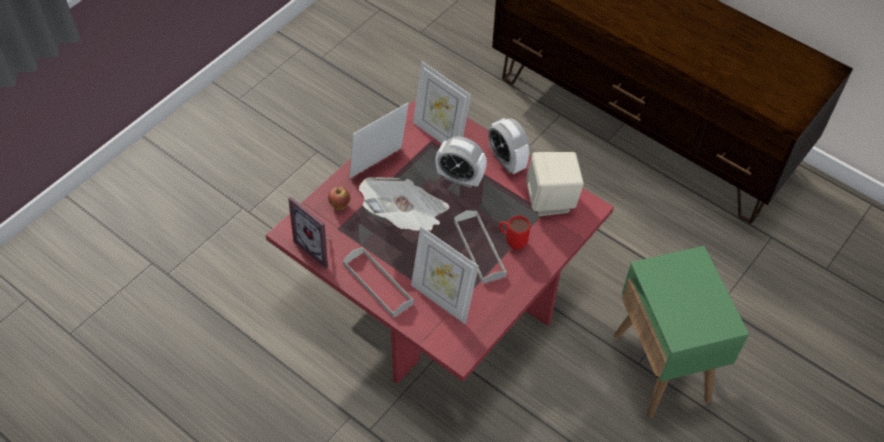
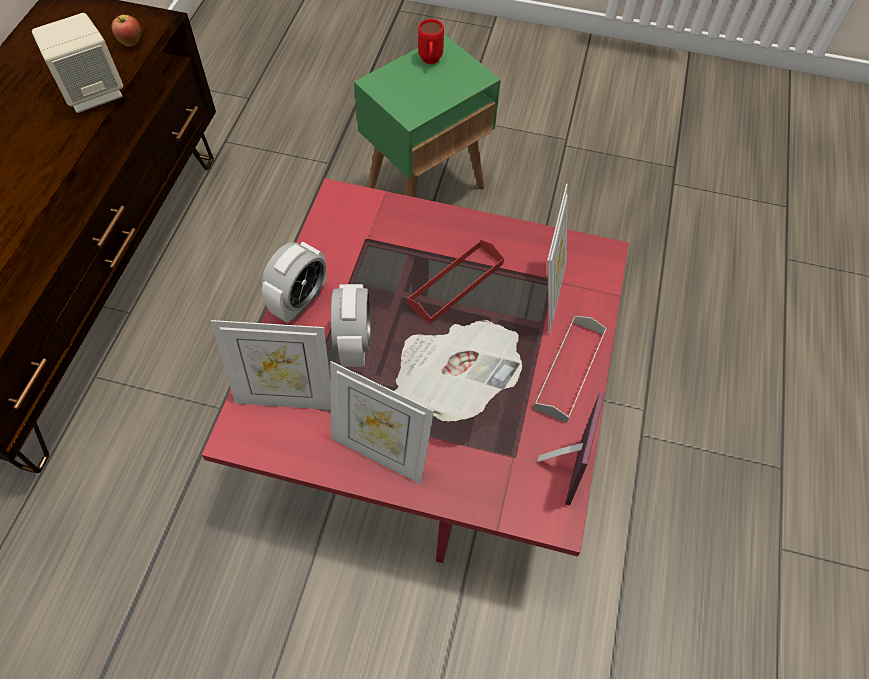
camera: 115 degrees left, 5 degrees up
(339, 205) = (475, 473): apple -> apple (131, 43)
(440, 135) = (286, 397): picture frame -> picture frame turned 75 degrees clockwise
(479, 248) = (455, 283): grey tray -> red tray
(512, 241) = (427, 255): red mug -> red mug (430, 62)
(551, 200) = (344, 236): beige speaker -> beige speaker (93, 92)

